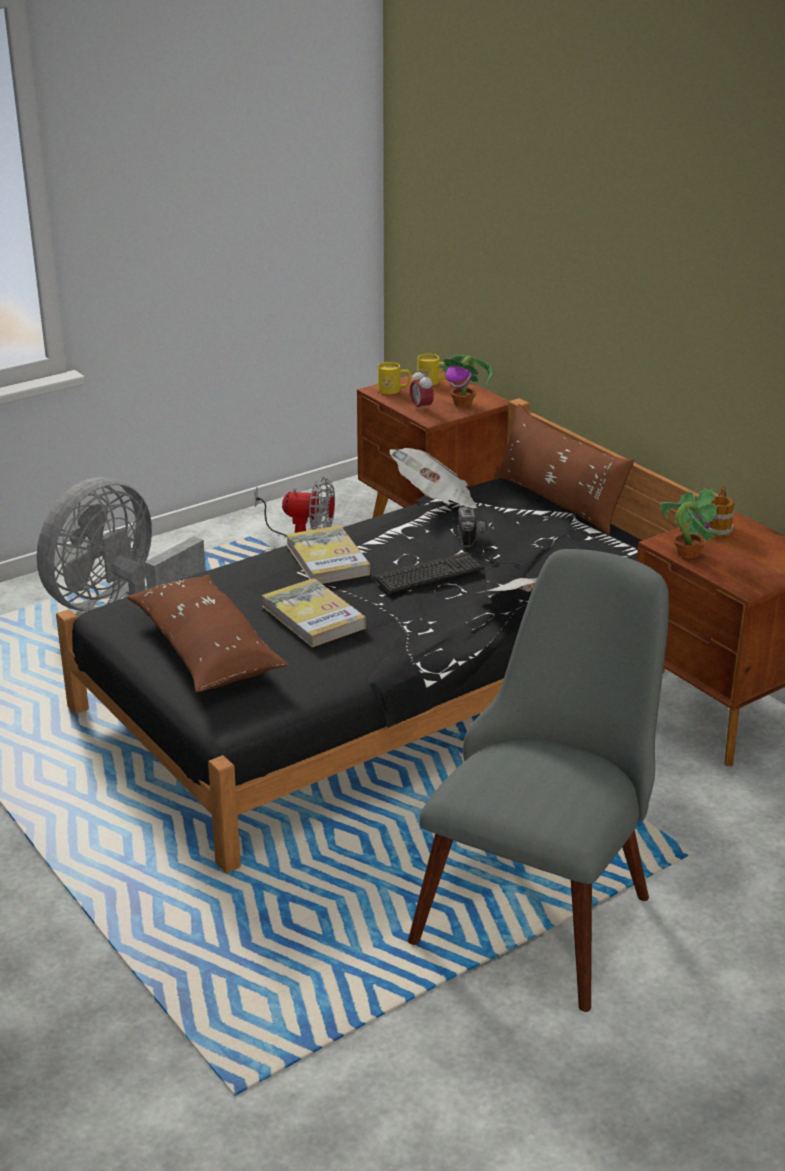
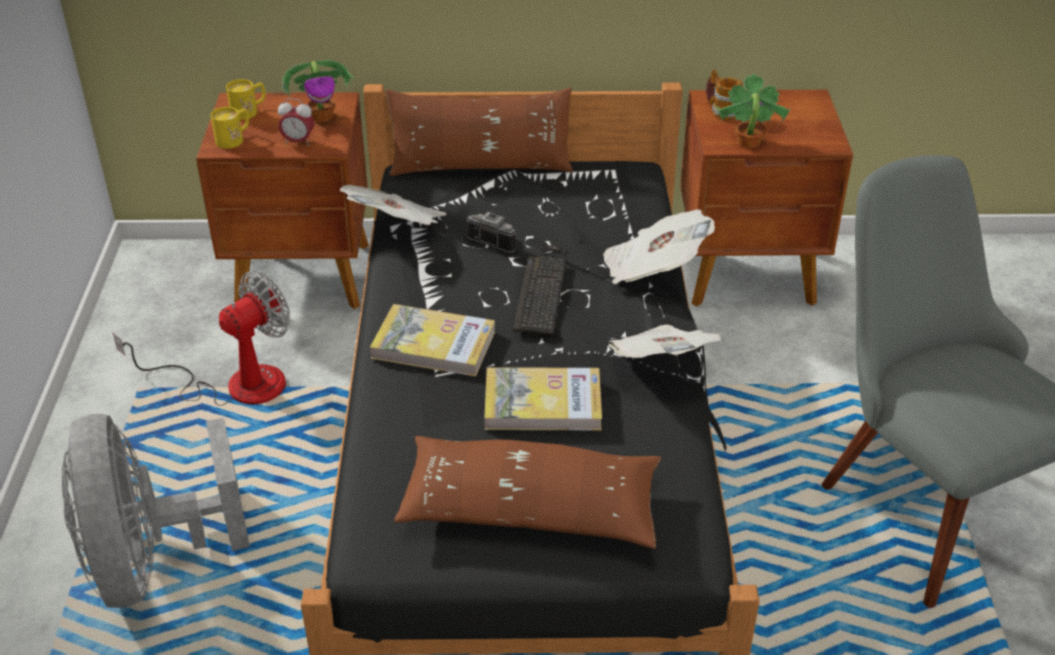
camera: 55 degrees left, 10 degrees up
(413, 645) = (661, 364): none -> newspaper

